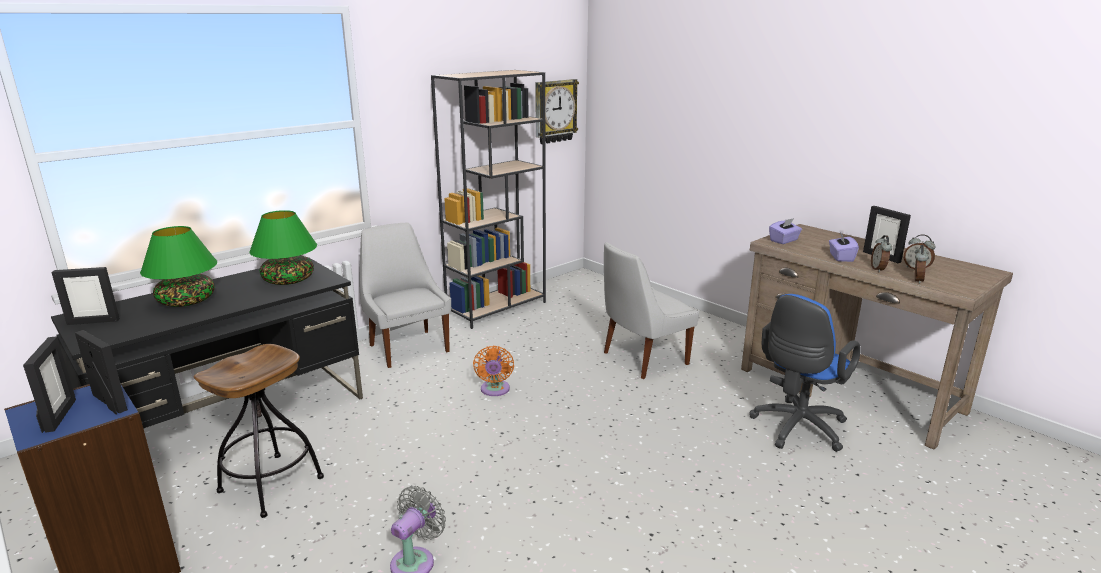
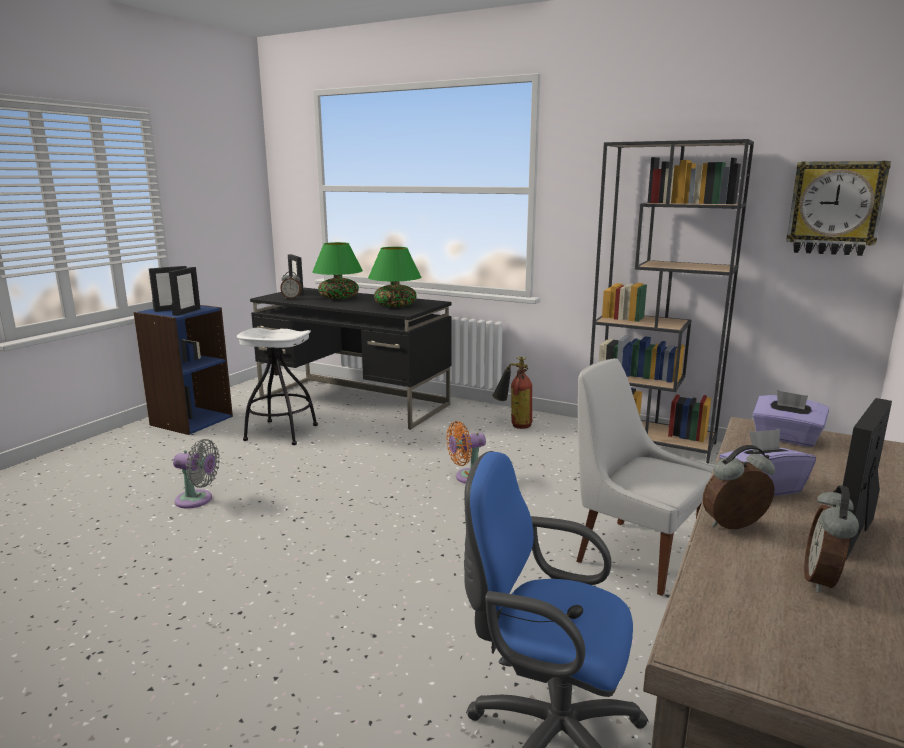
camera: 70 degrees right, 5 degrees down
(270, 484) = (281, 432): brown stool -> white stool
(407, 347) = (513, 424): white chair -> fire extinguisher
(916, 280) = (713, 573): alarm clock -> alarm clock (292, 298)

